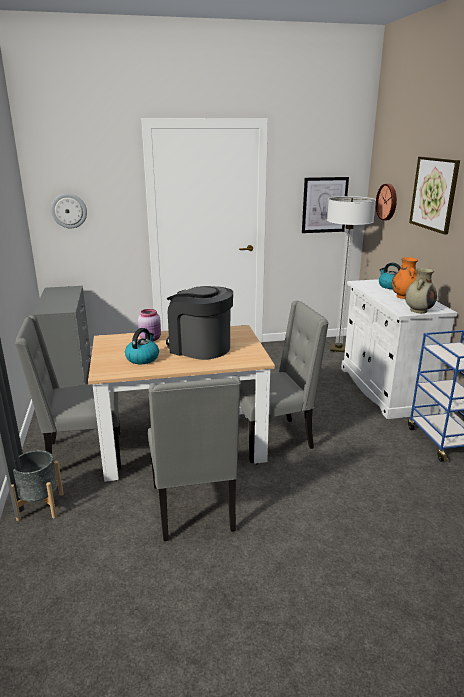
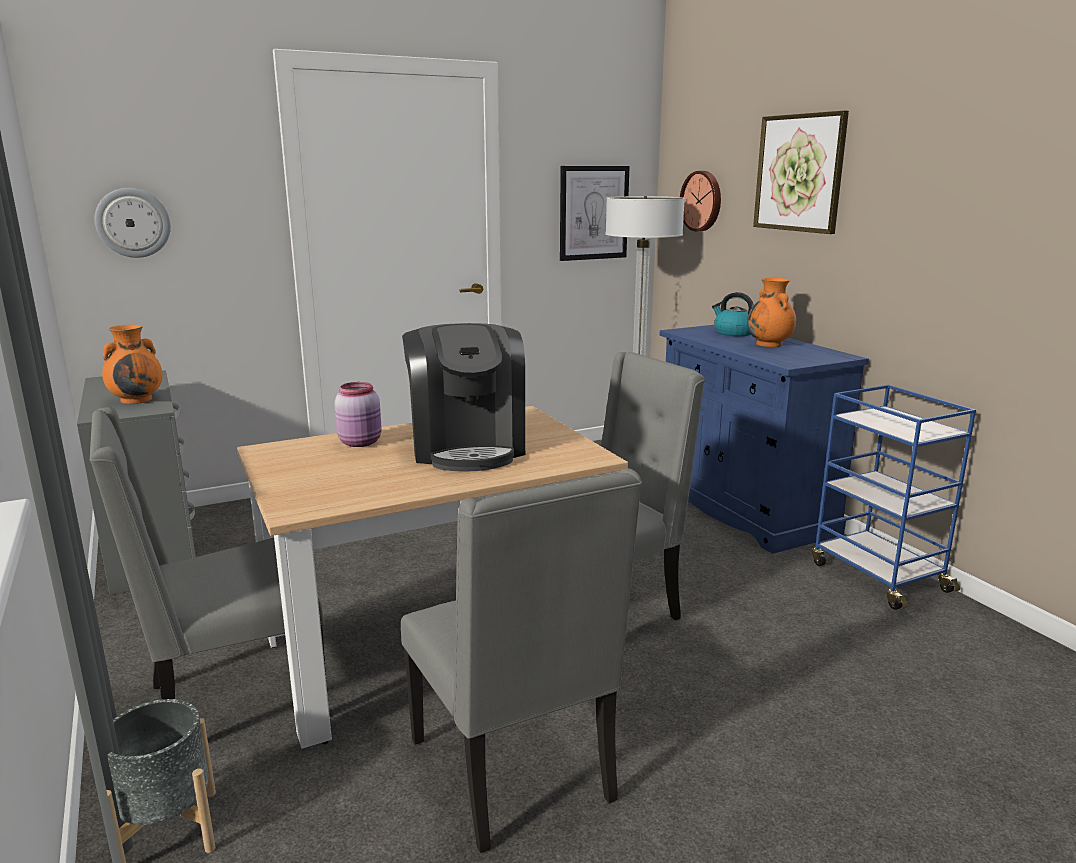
camera: 15 degrees left, 5 degrees down
(62, 303) = (137, 399): none -> orange vase
(142, 358) = (365, 475): kettle -> none
(199, 347) = (467, 447): coffee machine -> coffee machine turned 120 degrees counterclockwise
(385, 389) = (742, 508): white cabinet -> blue cabinet
(418, 310) = (810, 360): beige vase -> none

